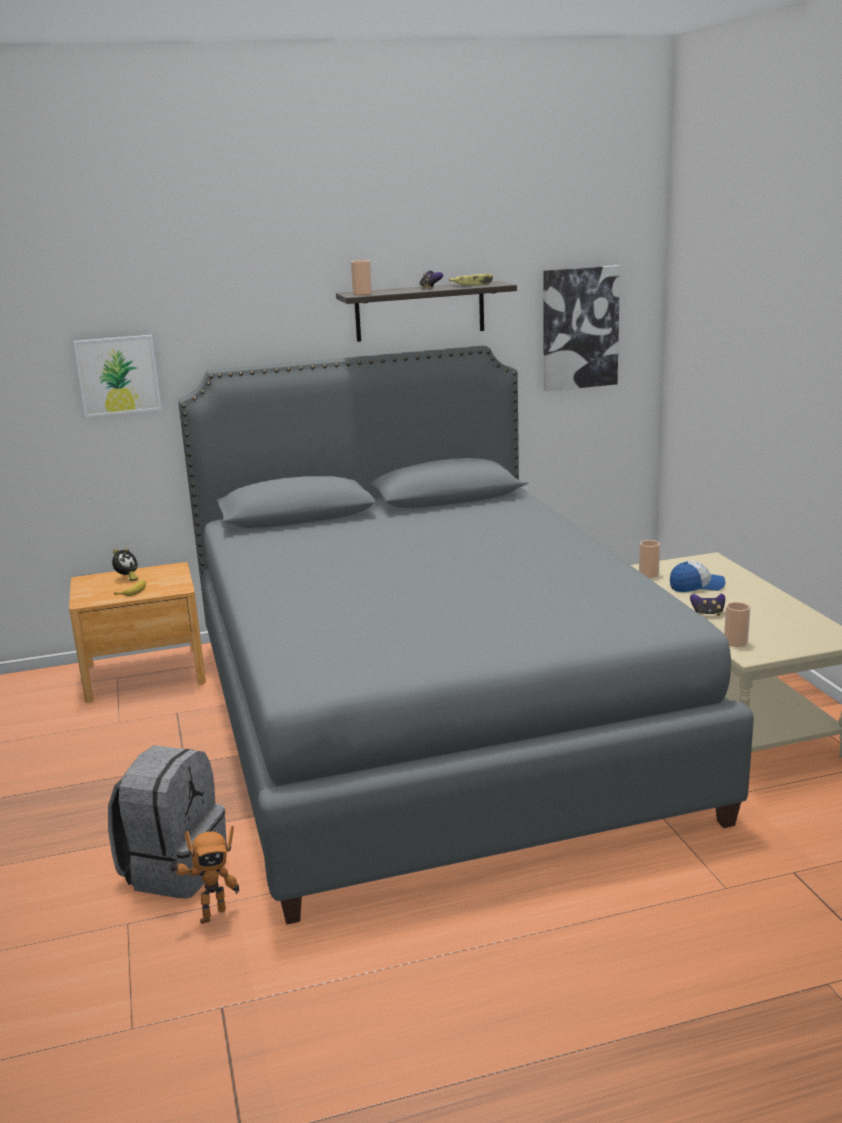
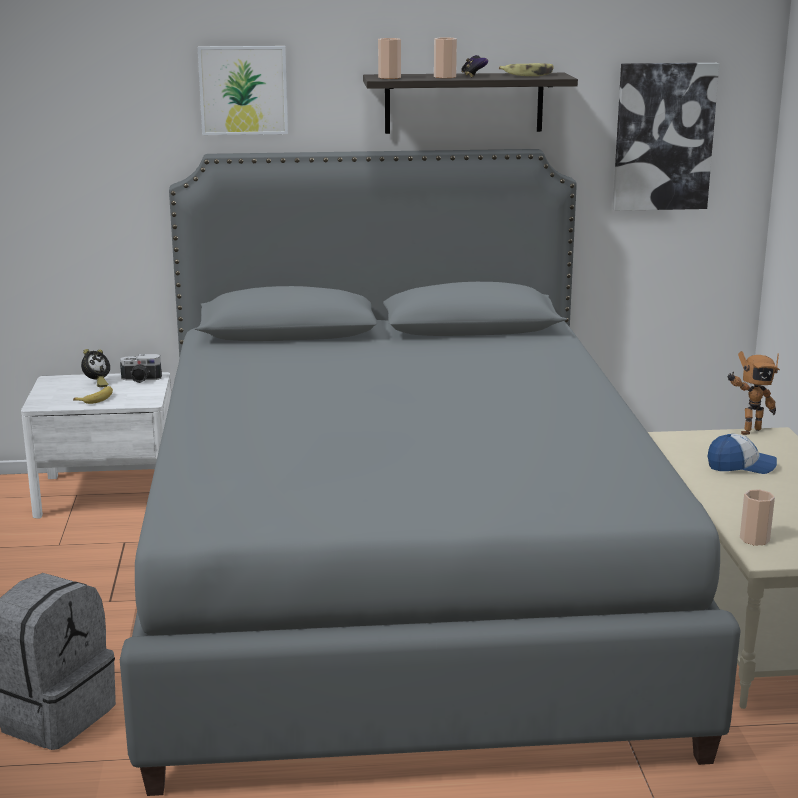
camera: 10 degrees right, 0 degrees up
(118, 375) = (106, 152): picture -> picture (243, 90)
(144, 673) = (107, 494): brown nightstand -> white nightstand
(164, 571) = (140, 380): none -> camera
(210, 914) = (71, 771): toy robot -> toy robot (748, 430)
(648, 574) = (689, 445): cup -> cup (445, 77)
(707, 614) = (737, 501): game controller -> none

